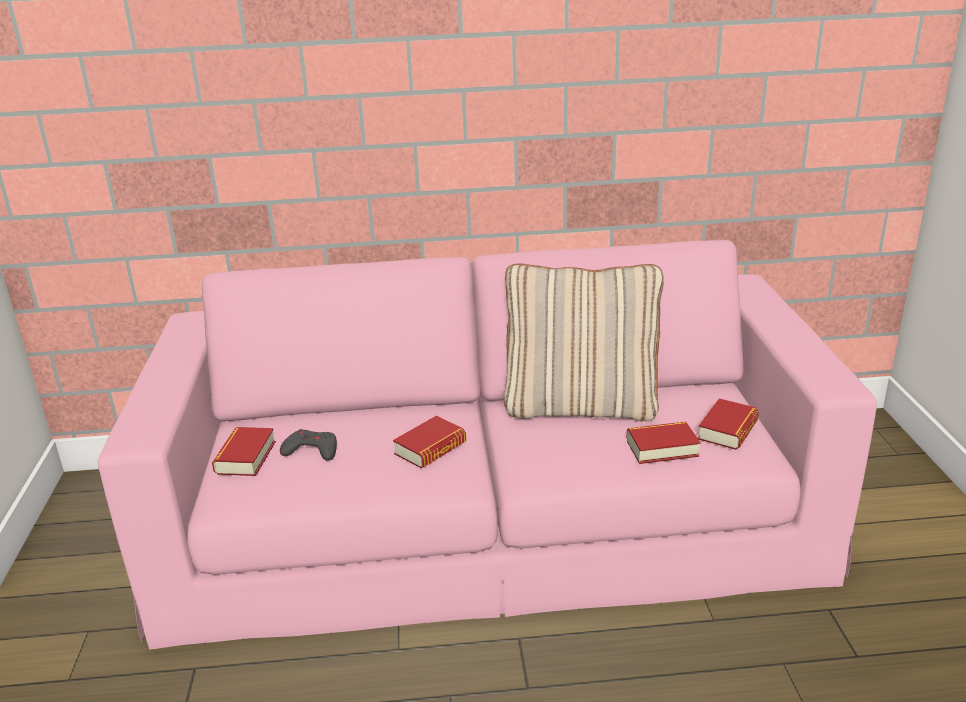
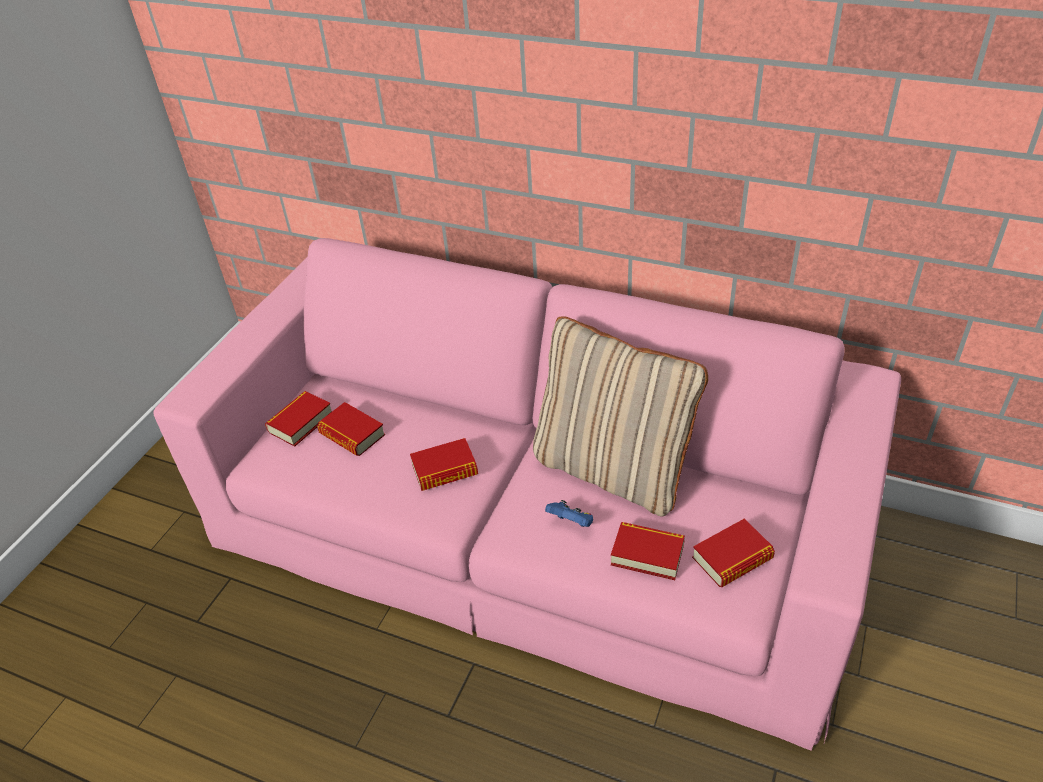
camera: 30 degrees right, 15 degrees up
(311, 450) = (352, 434): grey game controller -> book
(580, 448) = (571, 523): none -> blue game controller

